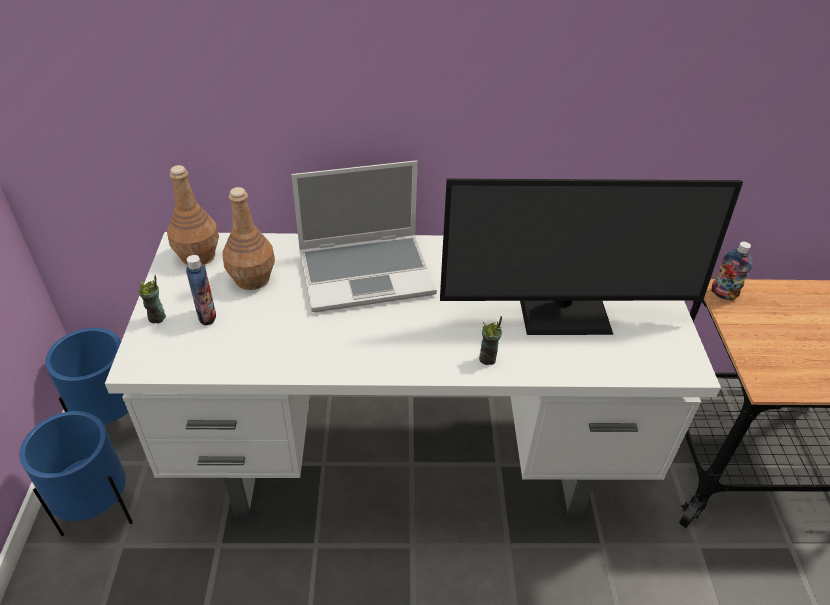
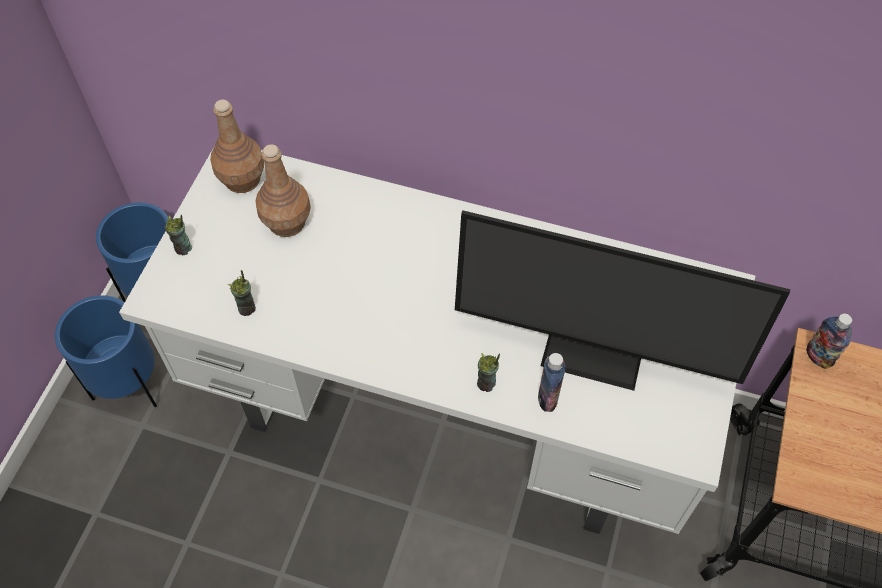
camera: 20 degrees right, 15 degrees up
(207, 316) = (230, 258): bottle -> bottle (547, 398)
(238, 351) = (247, 308): none -> cup
(367, 272) = (405, 243): laptop -> none

